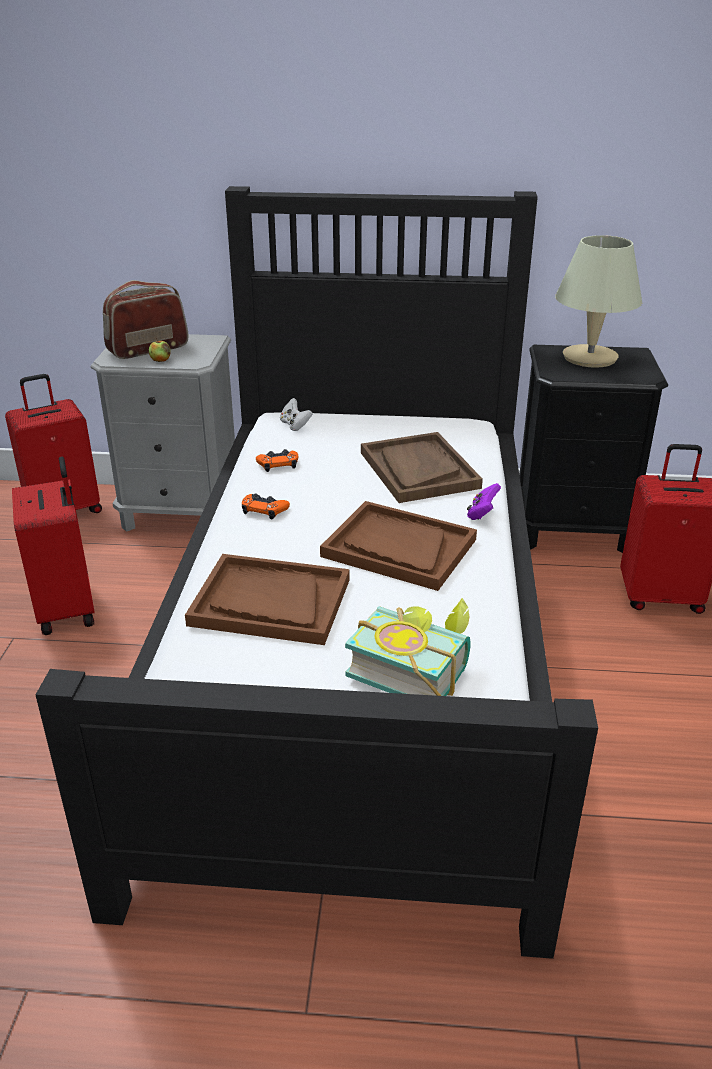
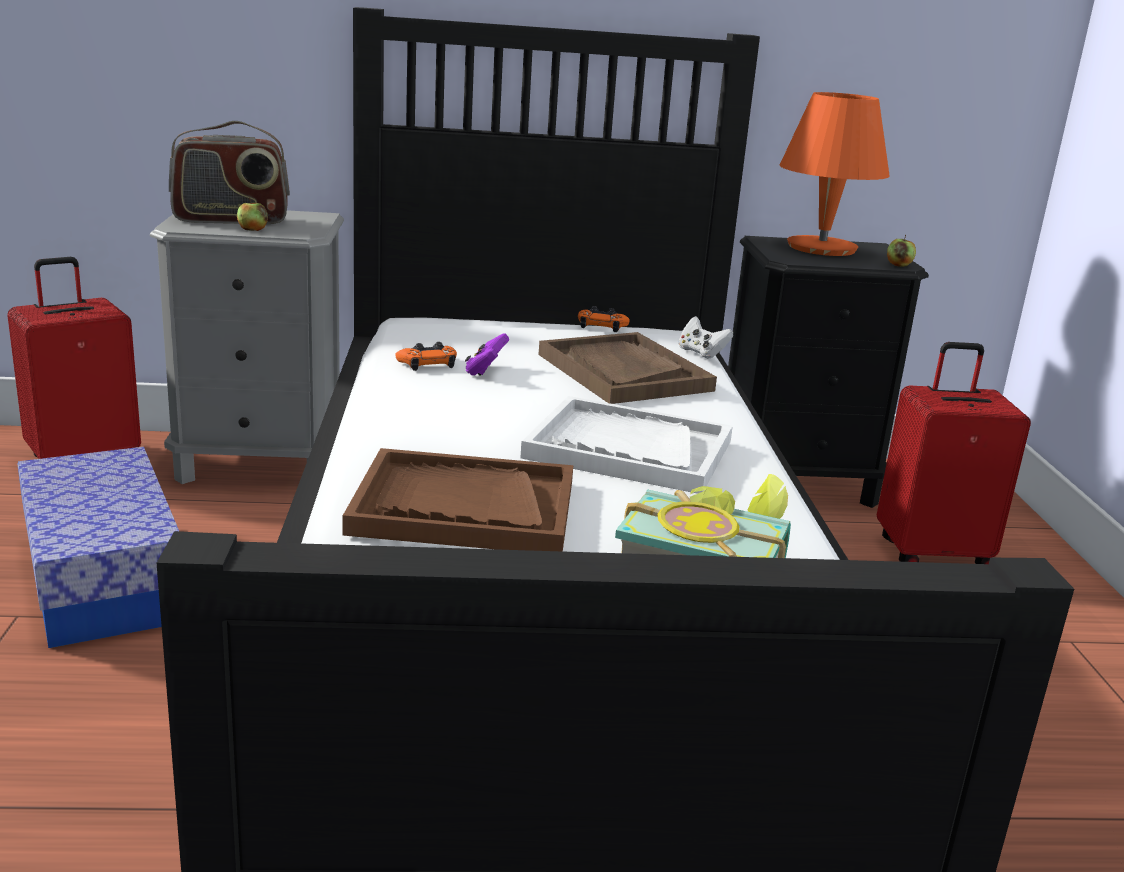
camera: 10 degrees left, 10 degrees down
(68, 609) = (104, 578): red suitcase -> storage box
(148, 349) = (231, 220): radio -> radio turned 150 degrees counterclockwise
(264, 510) = (422, 409): orange game controller -> orange game controller (601, 326)
(295, 425) = (438, 327): white game controller -> white game controller (701, 353)
(398, 548) = (628, 449): brown tray -> white tray
(482, 514) = (726, 416): purple game controller -> purple game controller (485, 371)
(590, 357) = (822, 248): beige table lamp -> orange table lamp
(645, 377) = (899, 265): none -> apple

